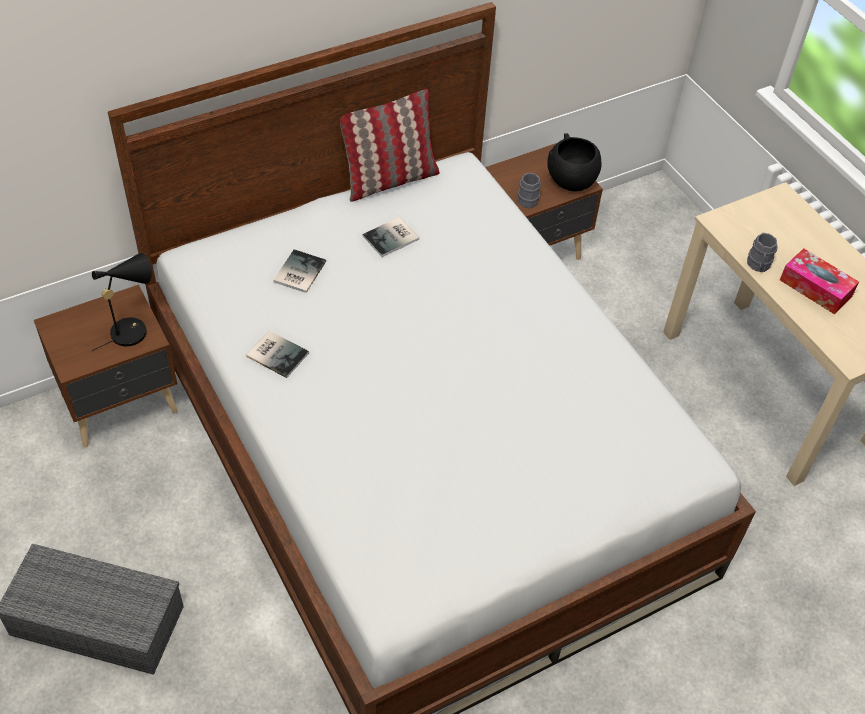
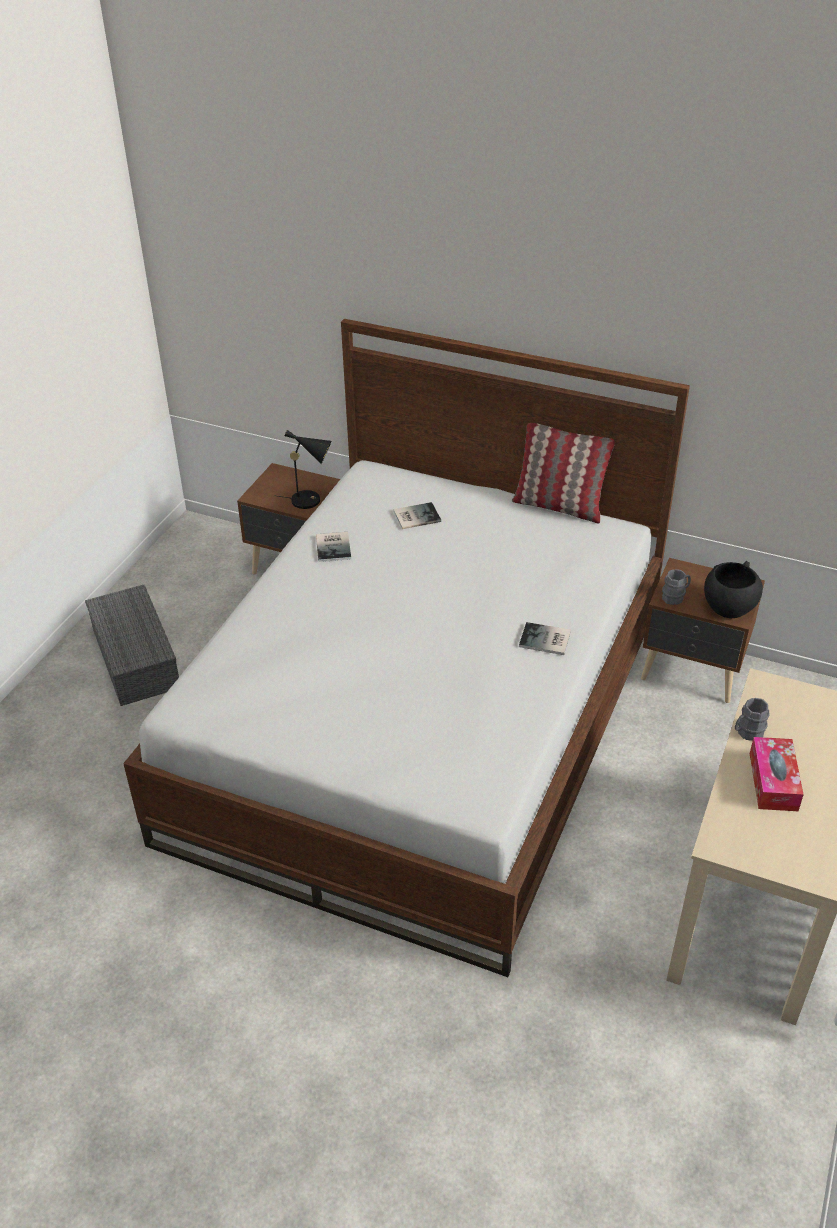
camera: 55 degrees right, 10 degrees down
(392, 238) = (504, 537): book -> book (546, 640)

